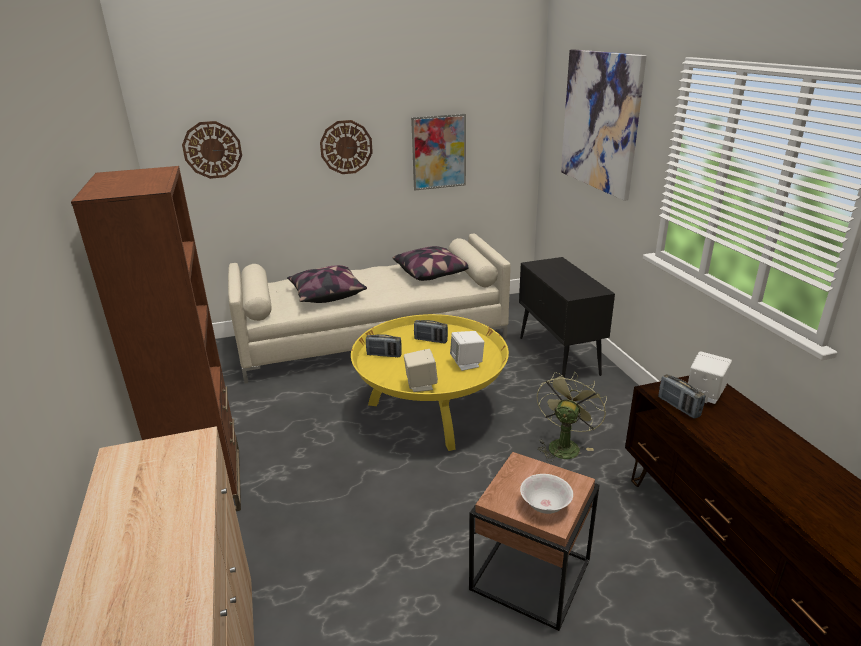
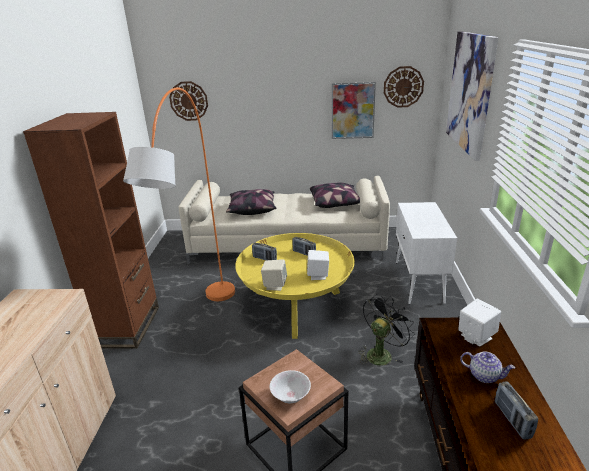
camera: 20 degrees right, 0 degrees up
(323, 462) = (204, 327): none -> orange floor lamp
(346, 147) = (281, 103): wall clock -> wall clock (403, 87)
(559, 356) = (419, 282): black cabinet -> white cabinet
(564, 445) = (381, 353): green fan -> black fan
(678, 407) = (445, 342): radio -> radio (512, 420)
(740, 432) = (484, 375): none -> teapot

